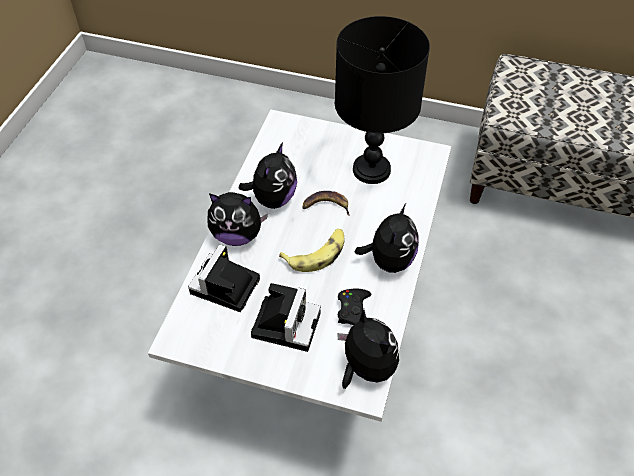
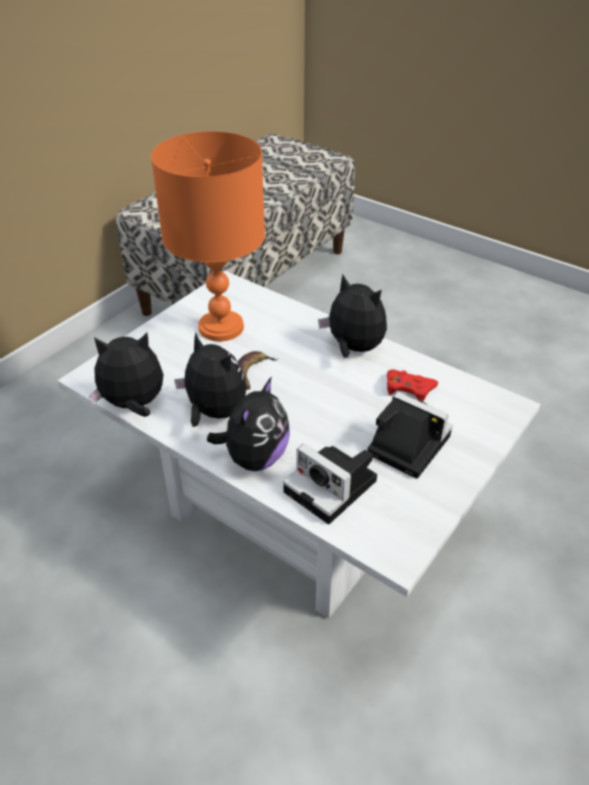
camera: 70 degrees left, 10 degrees down
(317, 254) = (318, 397): banana -> none
(354, 311) = (408, 389): black game controller -> red game controller
(366, 368) = (481, 399): plush toy -> plush toy (134, 405)
(372, 170) = (222, 327): black table lamp -> orange table lamp

